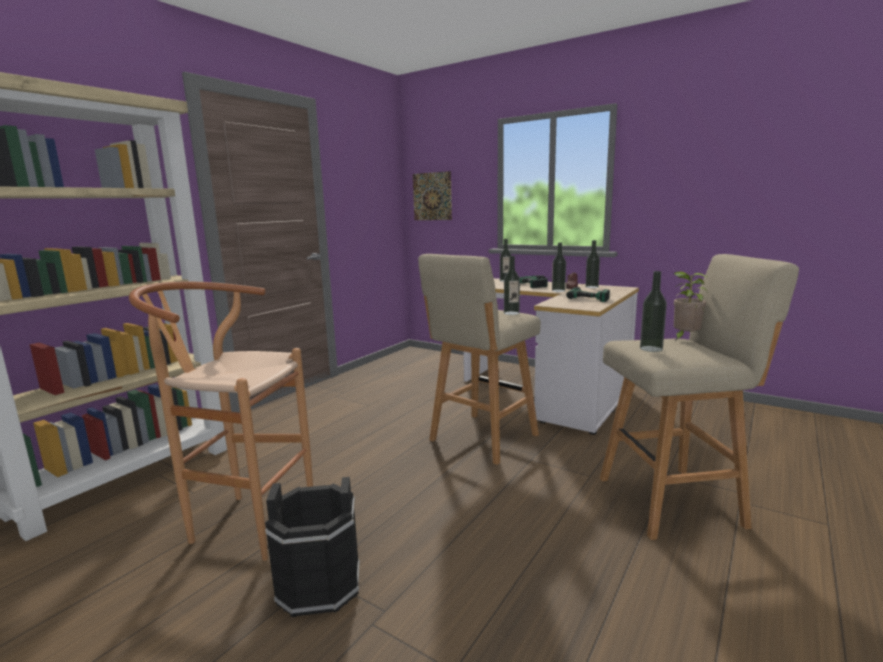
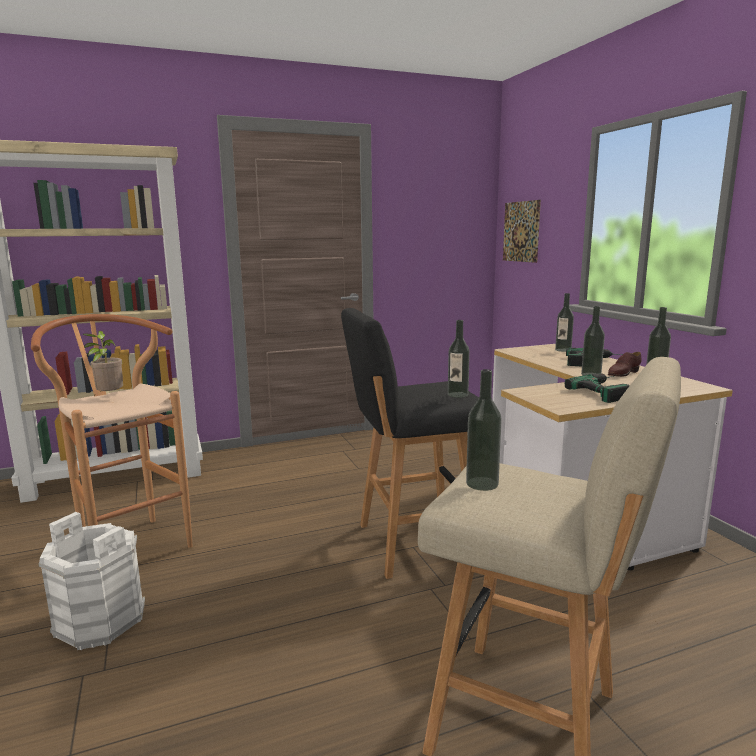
camera: 35 degrees right, 0 degrees up
(319, 584) = (101, 620): black bucket -> white bucket
(481, 439) = (412, 543): beige stool -> black stool
(684, 338) = (577, 483): potted plant -> potted plant (109, 397)

